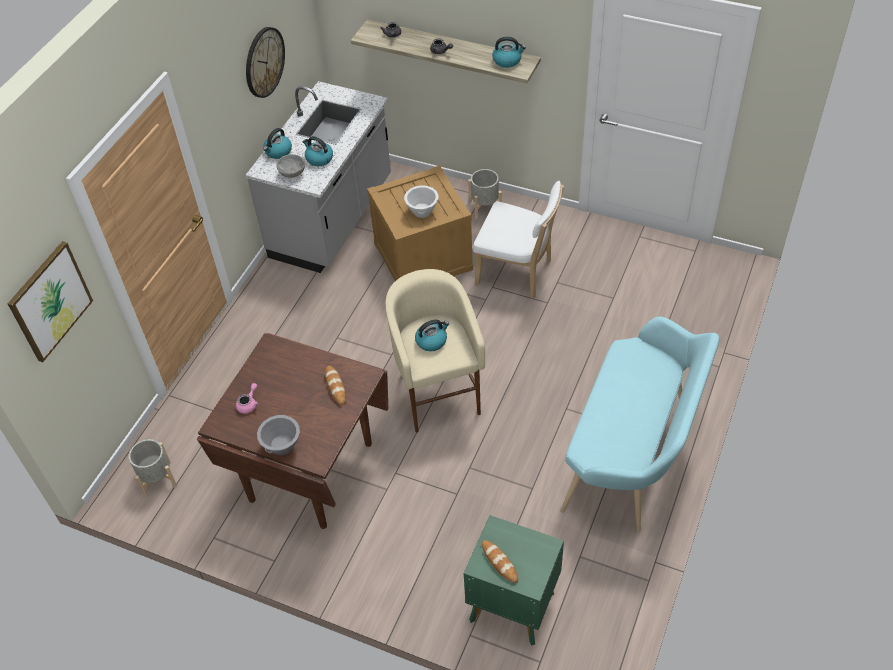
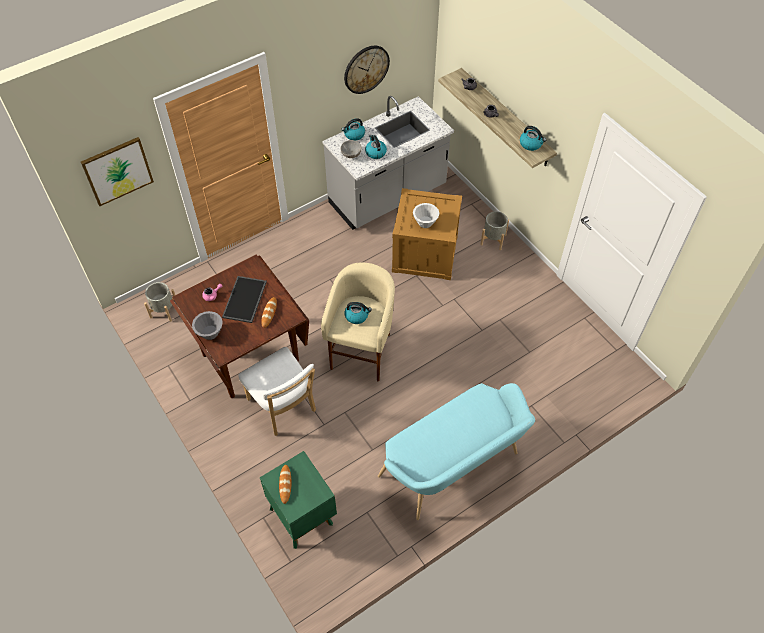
camera: 30 degrees right, 5 degrees up
(294, 388) = (245, 300): none -> tray
(517, 273) = (478, 298): white chair -> white chair (283, 407)

